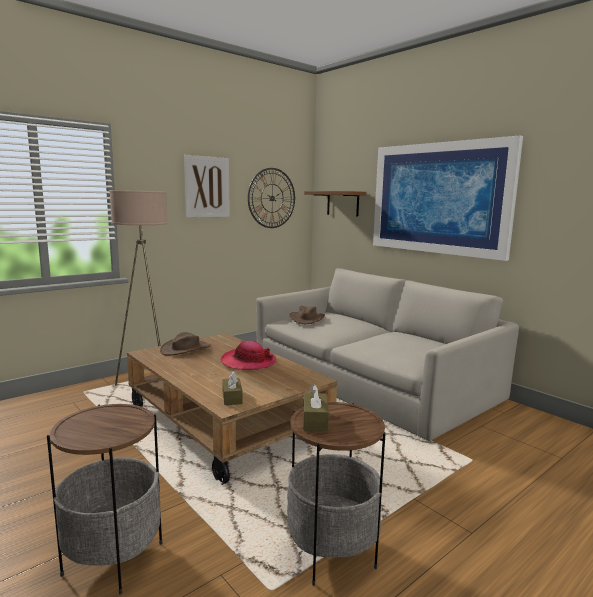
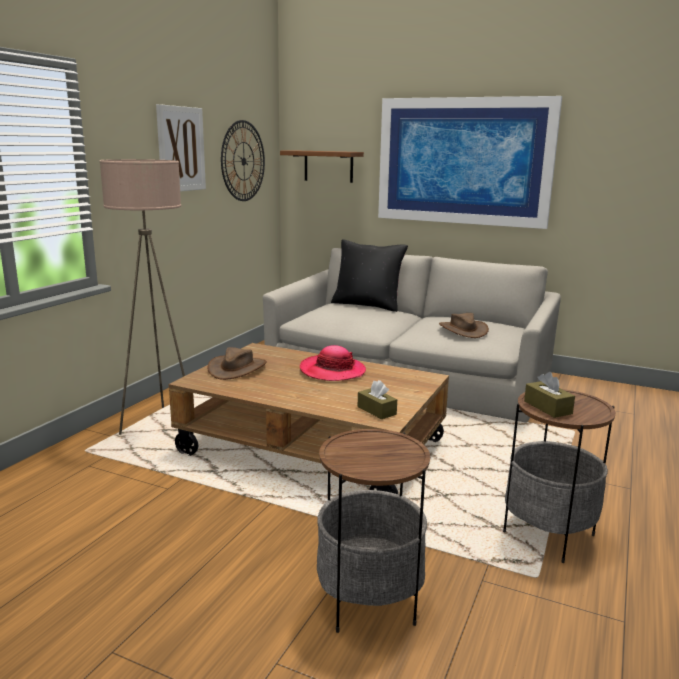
camera: 25 degrees left, 5 degrees up
(307, 319) = (327, 313): brown hat -> brown hat (463, 330)
(350, 316) = (367, 305): none -> black pillow

